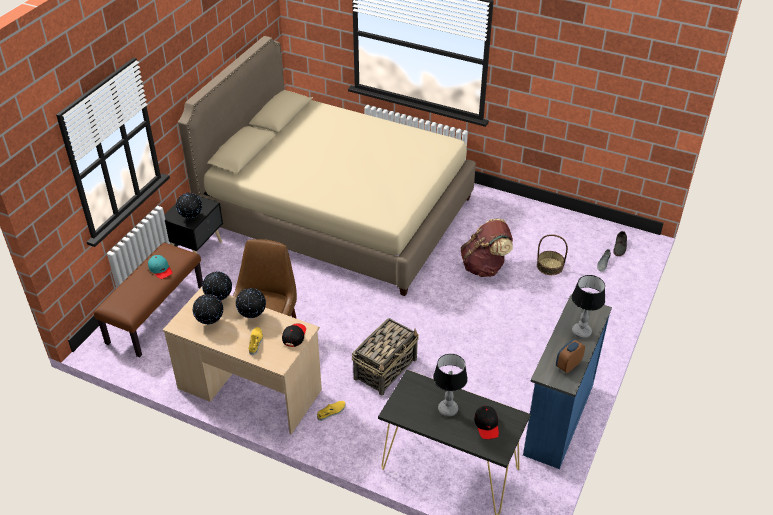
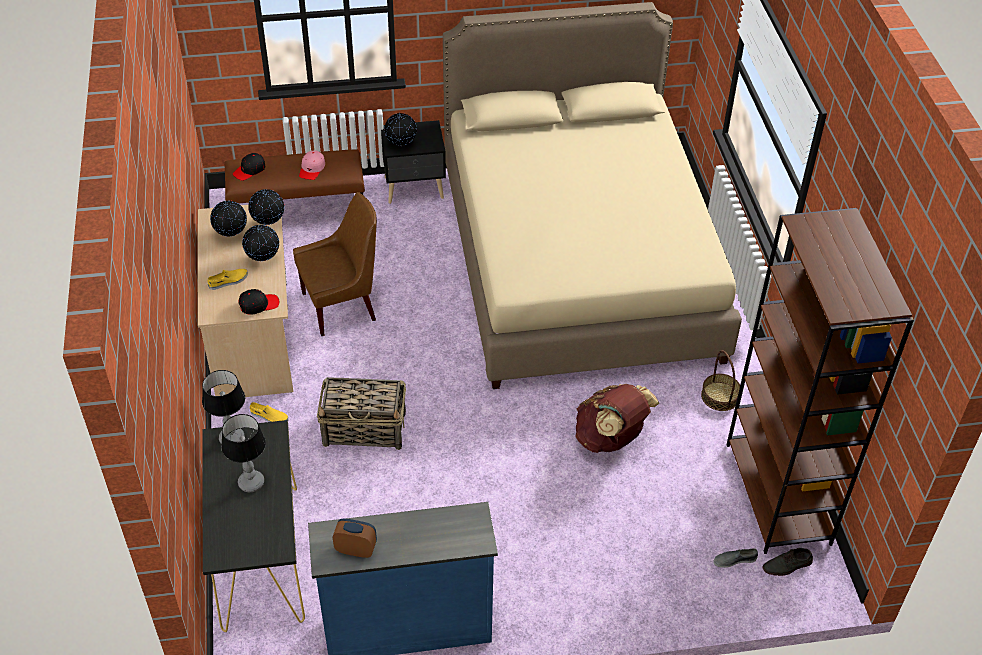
camera: 55 degrees right, 5 degrees up
(160, 269) = (312, 169): turquoise cap -> pink cap
(487, 425) = (251, 528): black cap -> black cap (249, 170)
(550, 266) = (673, 504): basket -> basket (720, 396)
(572, 226) = (778, 494): none -> brown bookcase
(581, 332) = (425, 540): table lamp -> table lamp (232, 439)

